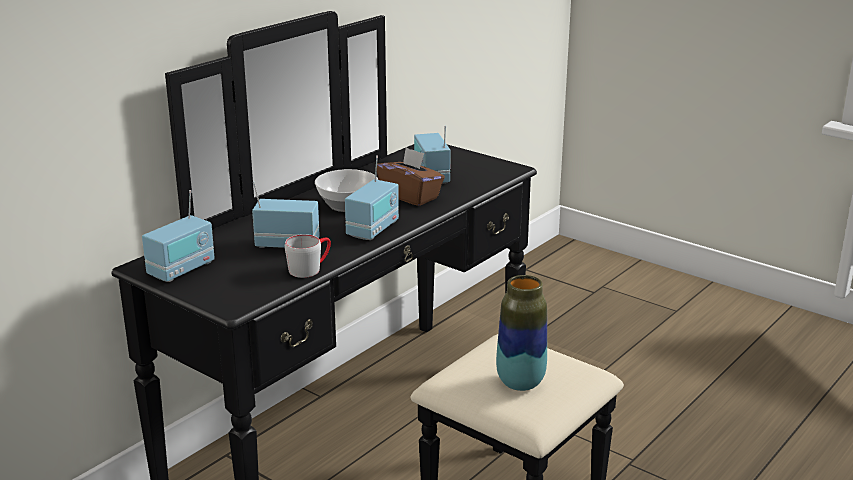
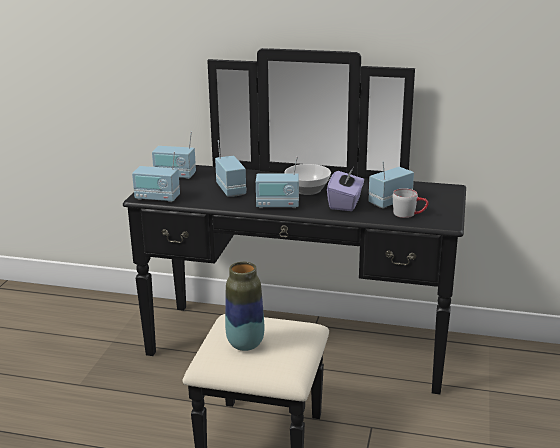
camera: 65 degrees right, 0 degrees up
(253, 295) = (157, 198): none -> radio
(310, 268) = (204, 203): grey mug -> grey mug (409, 214)
(410, 196) = (345, 203): brown tissue box -> purple tissue box

